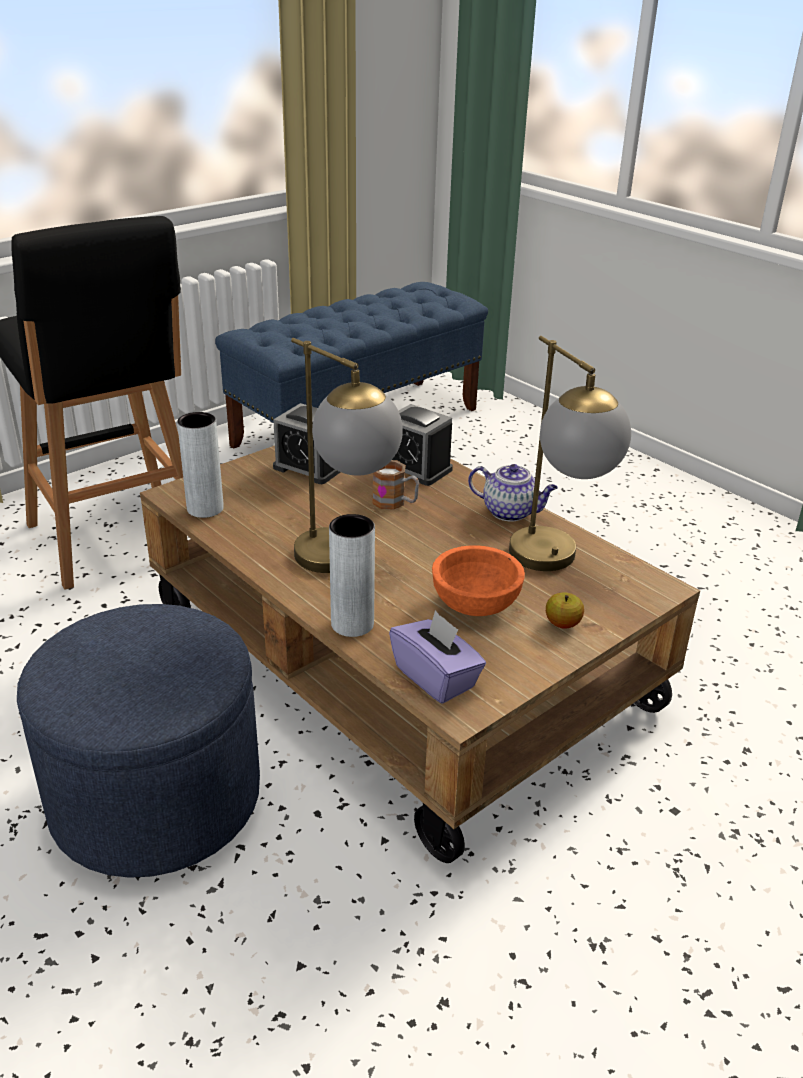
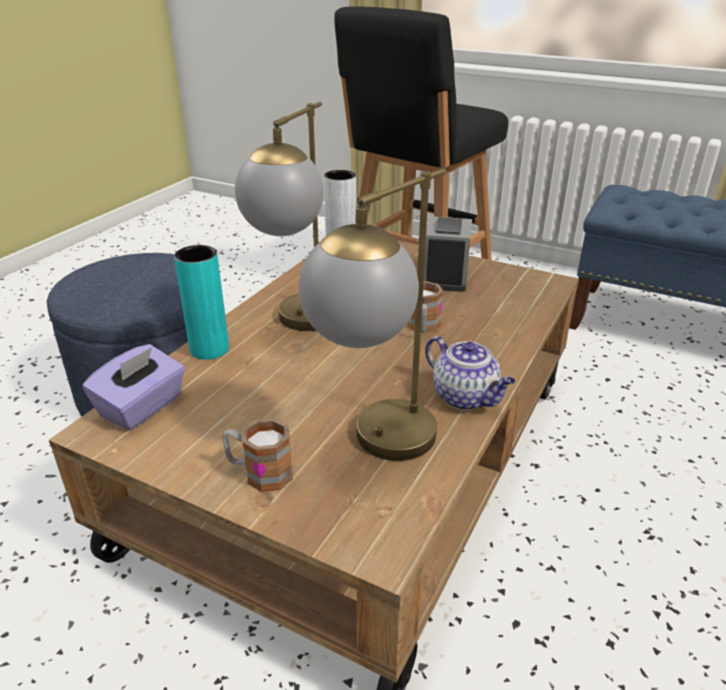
camera: 70 degrees right, 0 degrees up
(352, 624) = (209, 349): grey vase -> turquoise vase
(416, 468) = (500, 324): alarm clock -> none
(475, 604) = (270, 407): orange bowl -> none
(511, 512) = (466, 397): teapot -> teapot turned 45 degrees counterclockwise
(562, 624) = (259, 473): apple -> mug

